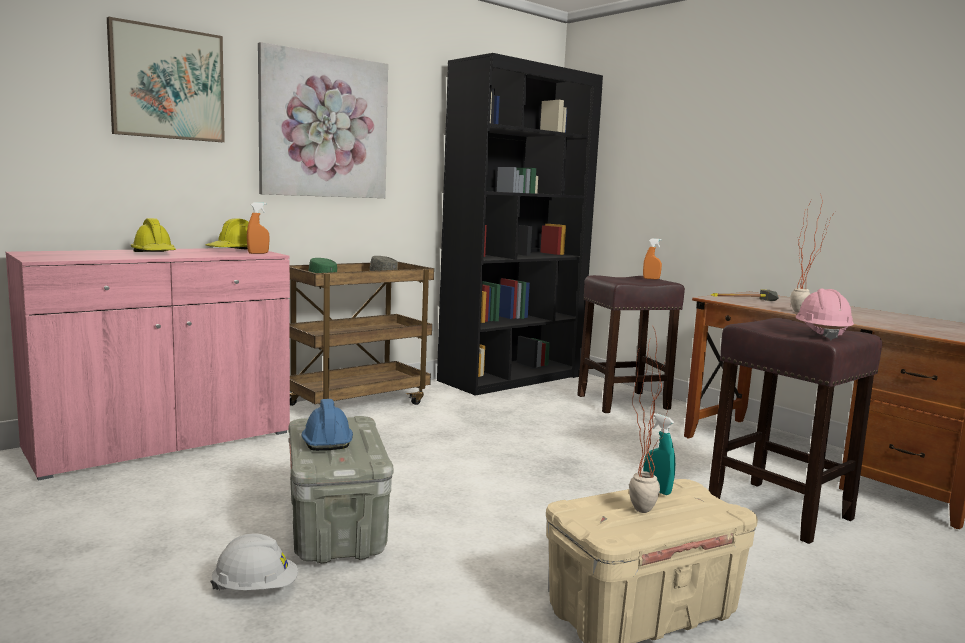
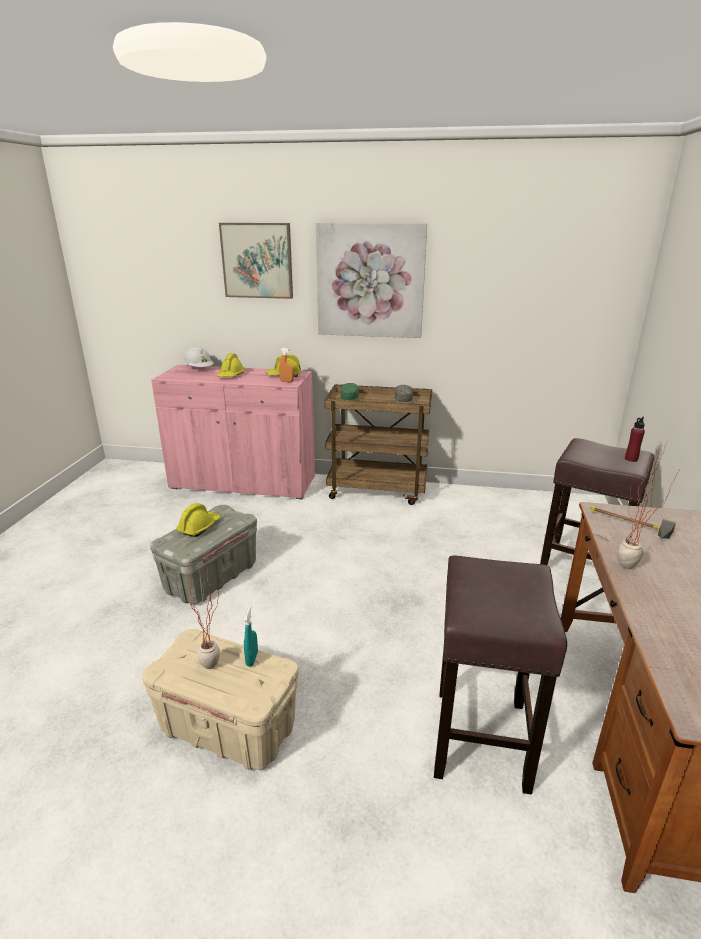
camera: 50 degrees right, 15 degrees up
(255, 589) = (133, 592): white hard hat -> white hard hat (199, 369)
(326, 440) = (199, 527): blue hard hat -> yellow hard hat
(511, 378) = (531, 504): black bookcase -> none
(651, 279) = (631, 459): orange spray bottle -> red bottle
(821, 334) = (486, 608): pink hard hat -> none

